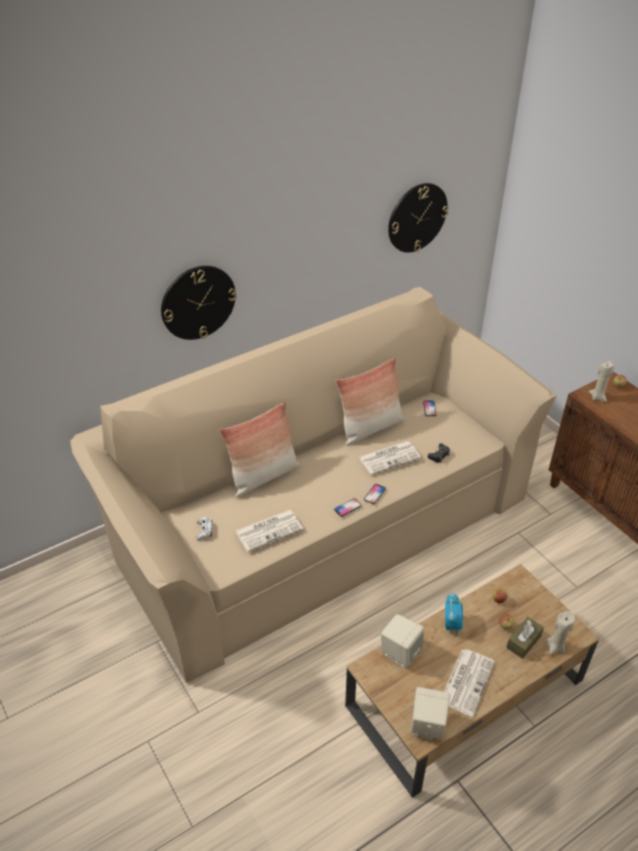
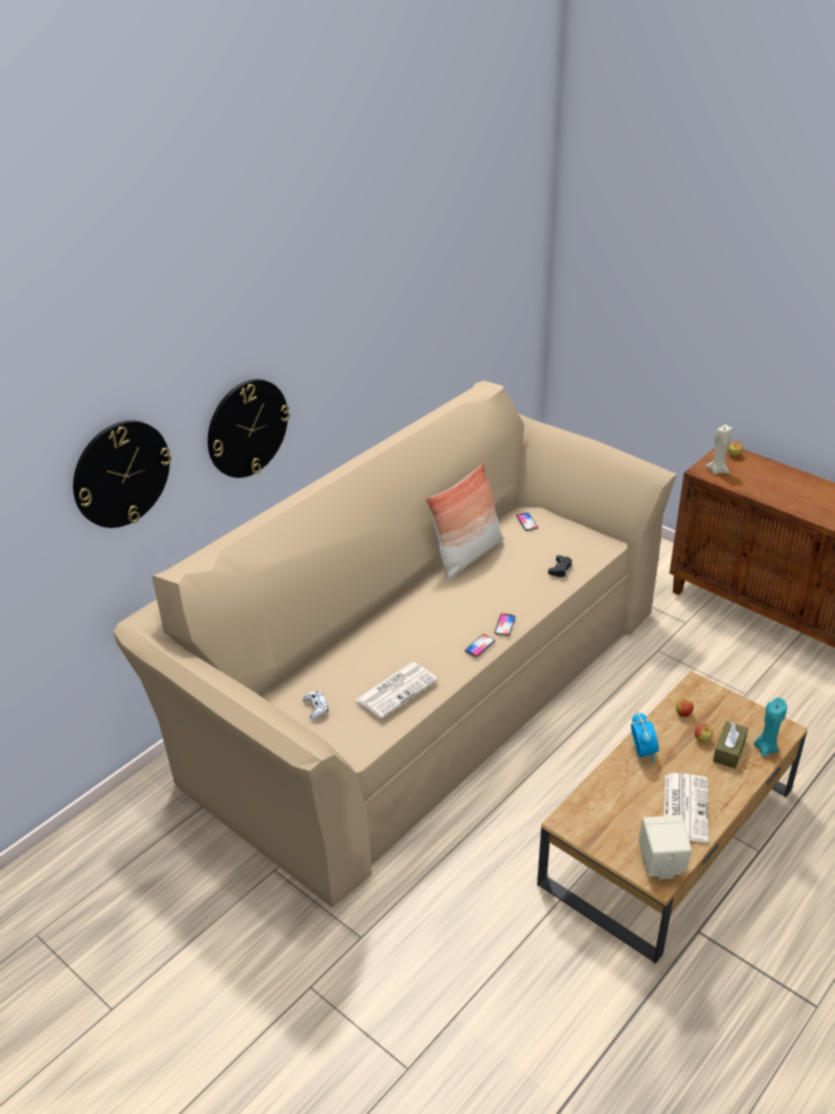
camera: 15 degrees left, 5 degrees down
(263, 476) = (362, 633): pillow -> none
(390, 457) = (505, 582): newspaper -> none
(400, 652) = (597, 794): beige speaker -> none
(417, 217) = (467, 298): wall clock -> wall clock (121, 473)
(555, 647) = (765, 748): beige candle -> turquoise candle

